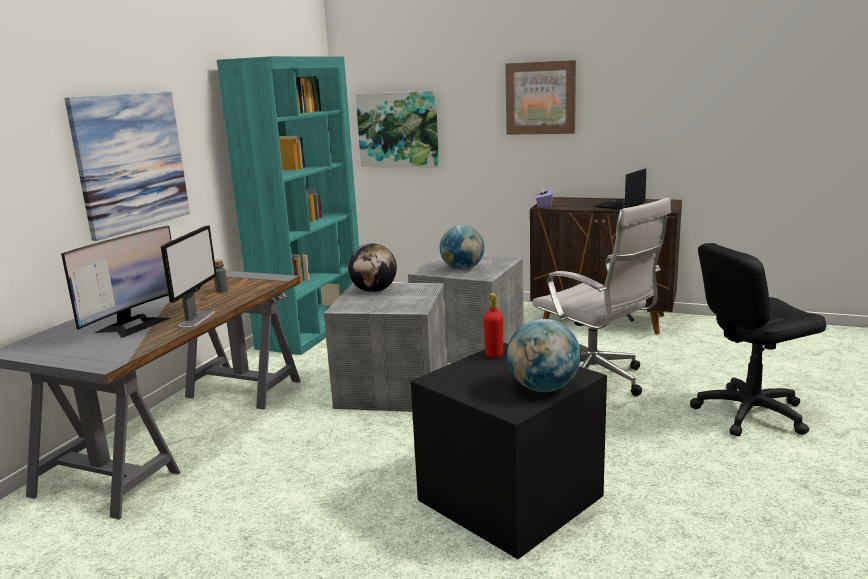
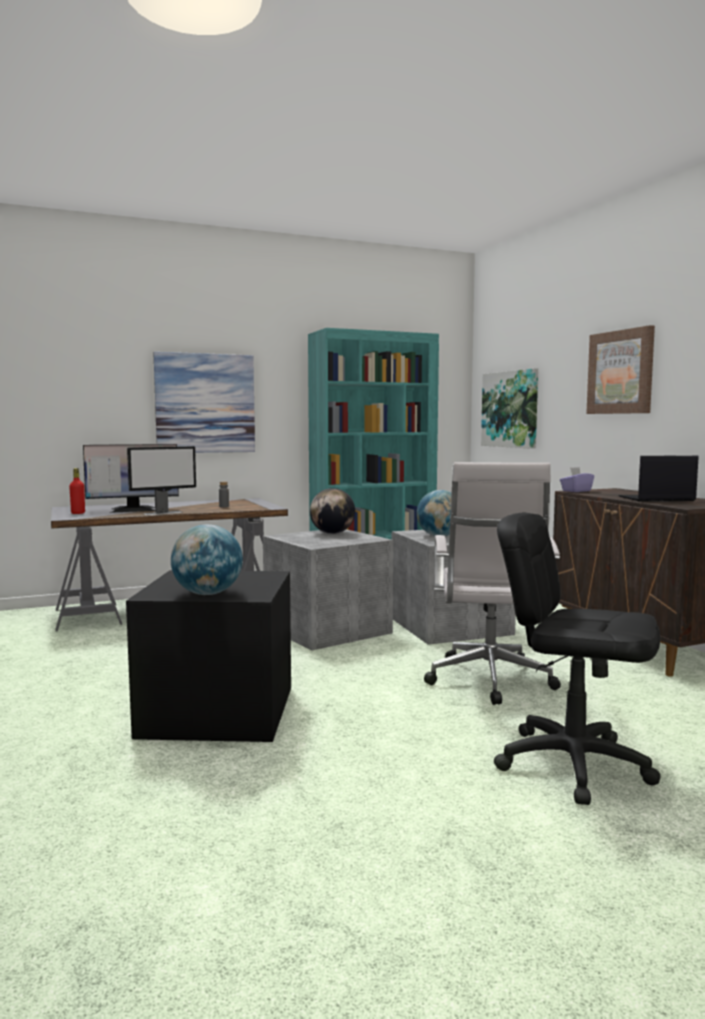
camera: 45 degrees right, 10 degrees down
(494, 354) = (256, 574): red bottle -> red bottle (78, 513)

